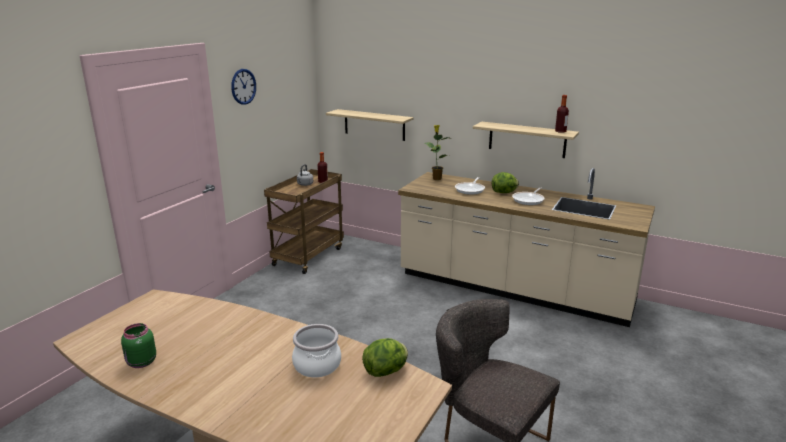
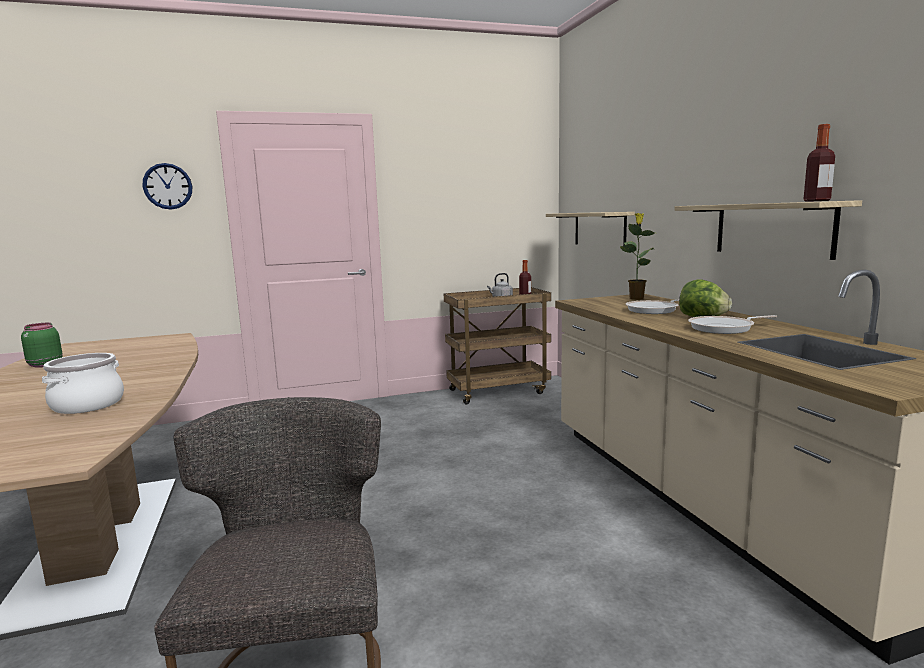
camera: 45 degrees right, 10 degrees down
(243, 86) = (426, 169): wall clock -> wall clock (167, 186)
(386, 371) = (97, 431): lettuce -> none

